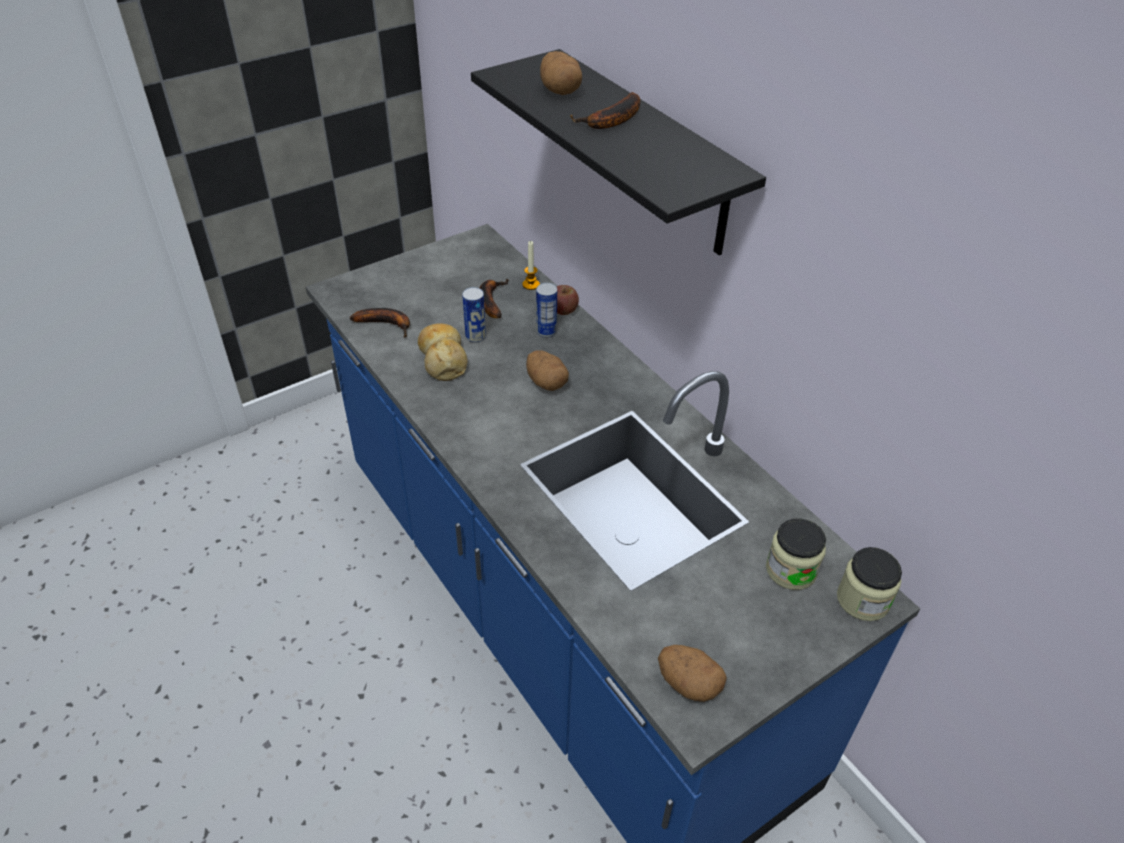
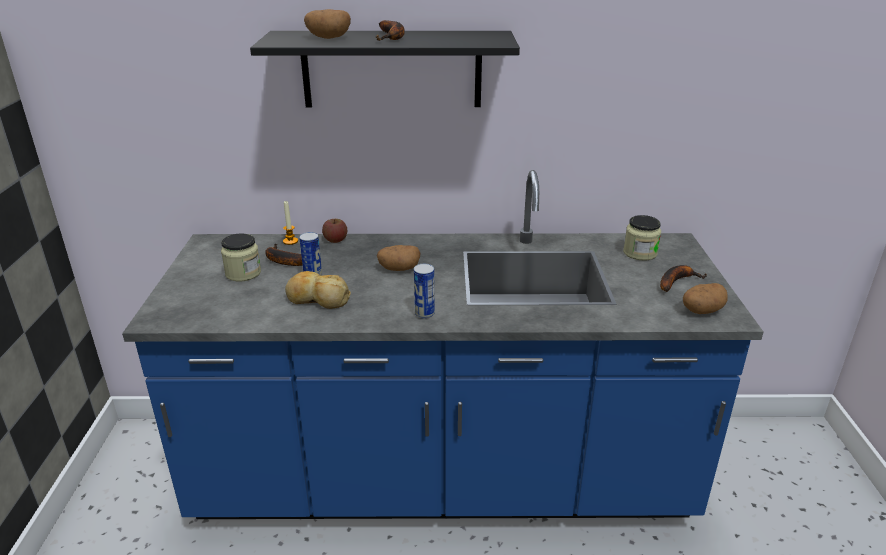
camera: 55 degrees left, 15 degrees down
(387, 324) = (240, 309): banana -> banana (676, 281)
(546, 332) = (348, 252): can -> can (424, 313)
(863, 600) = (675, 243): jar -> jar (243, 273)

